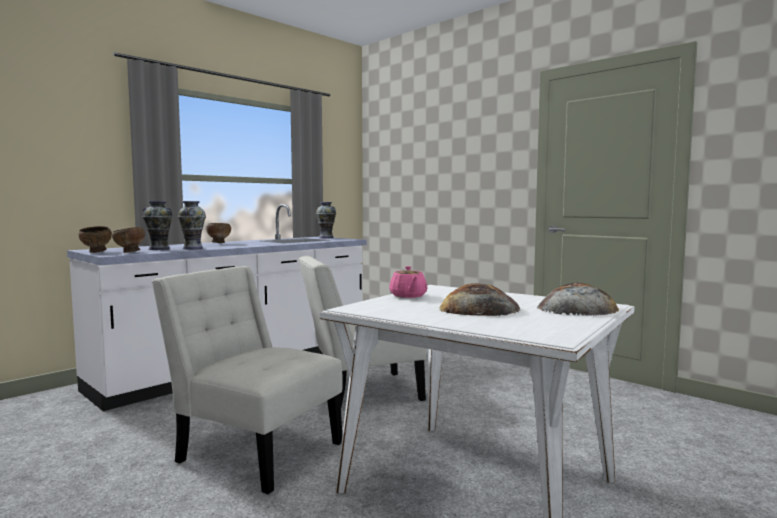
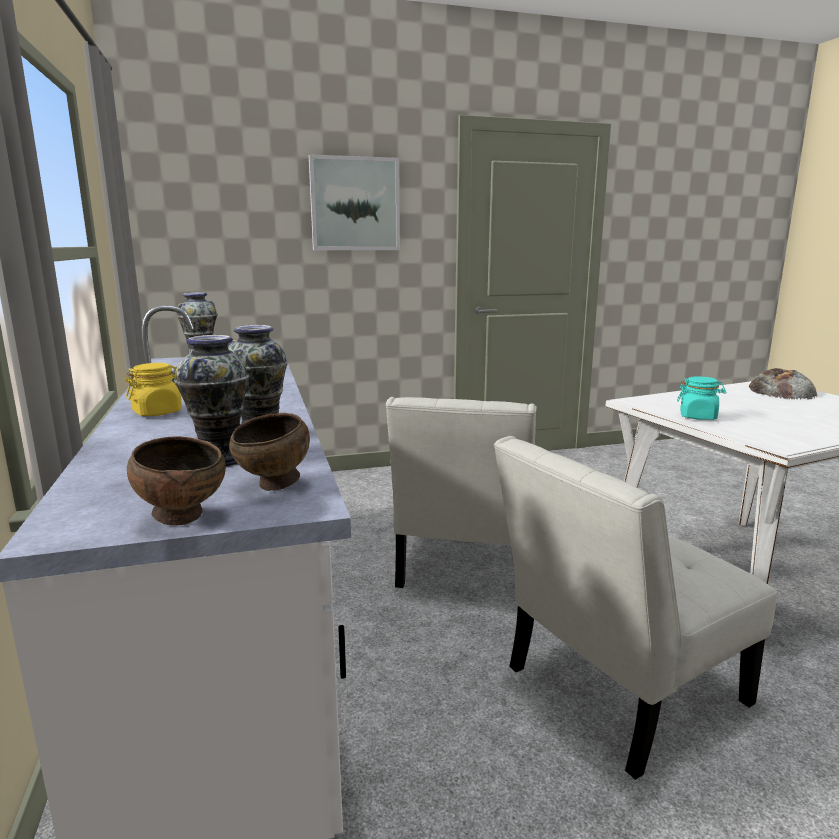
camera: 60 degrees left, 10 degrees up
(218, 243) = (157, 412): brown bowl -> yellow jar
(408, 296) = (698, 417): pink teapot -> turquoise jar
(467, 148) = (355, 204): none -> picture
(479, 308) = (783, 410): bread -> none

